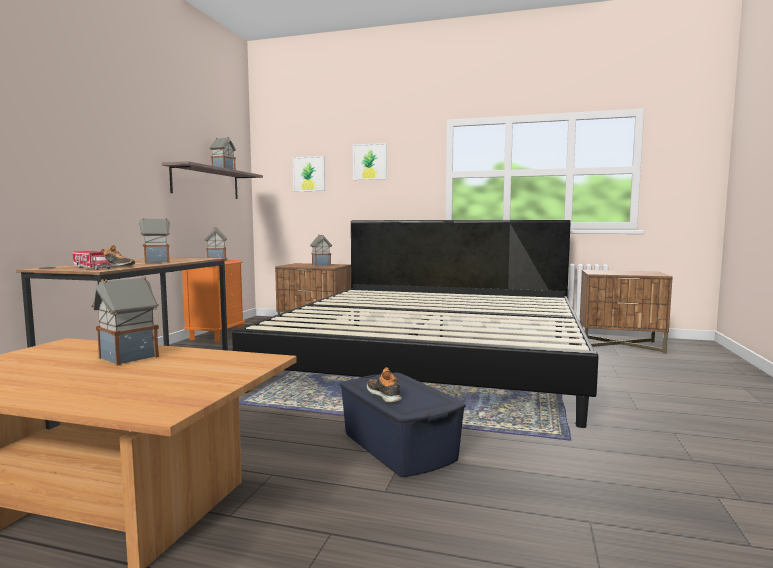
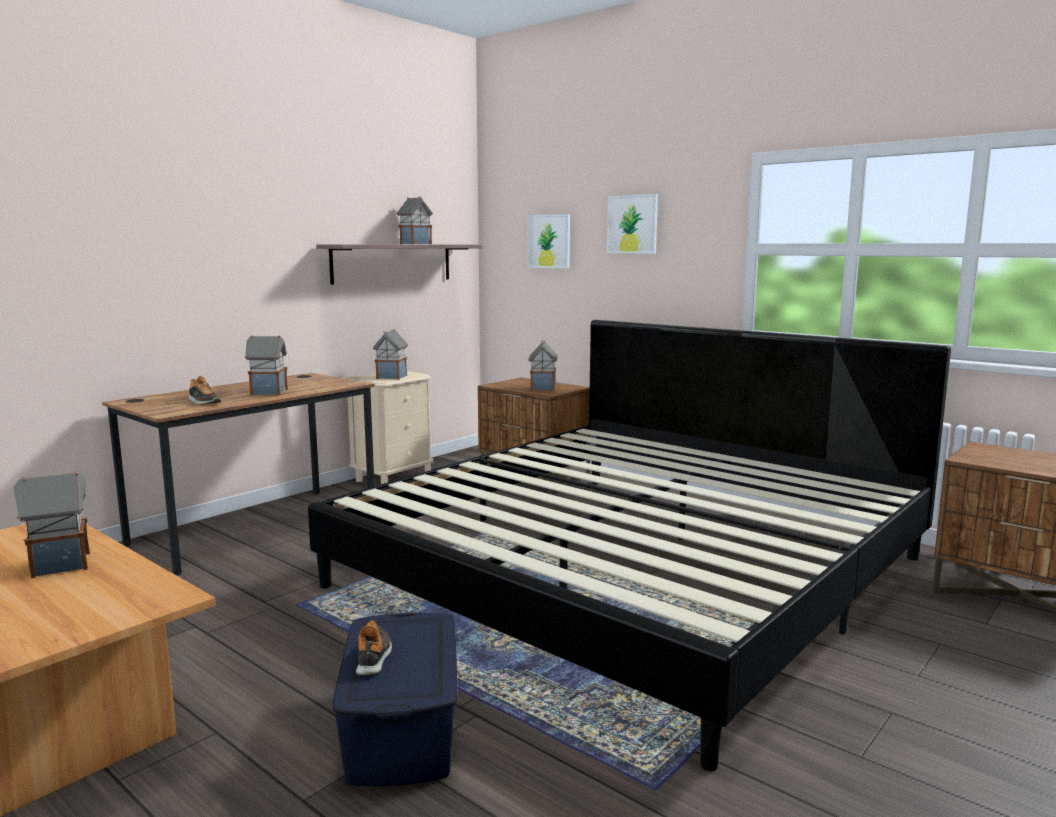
camera: 25 degrees right, 5 degrees up
(91, 268) = (170, 406): toy truck -> none
(217, 336) = (394, 478): orange nightstand -> beige nightstand

